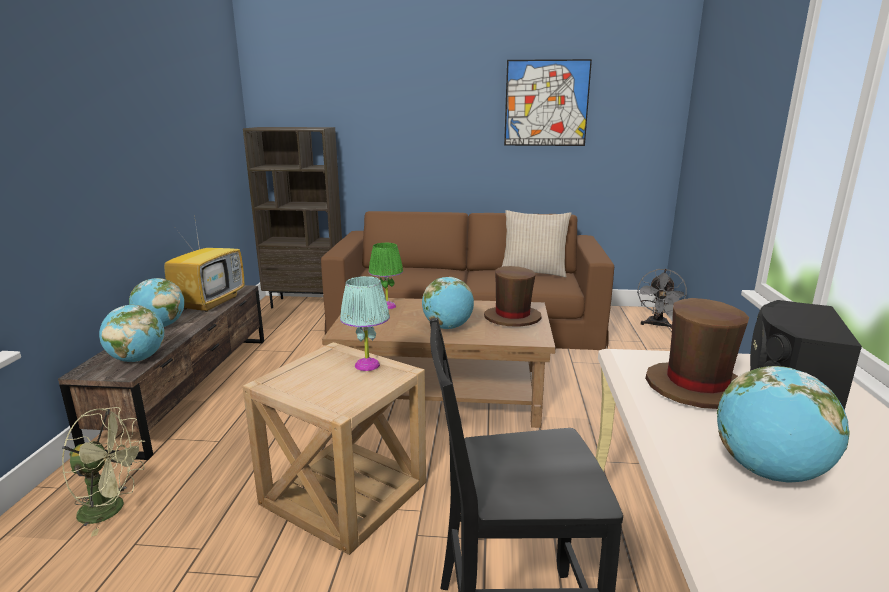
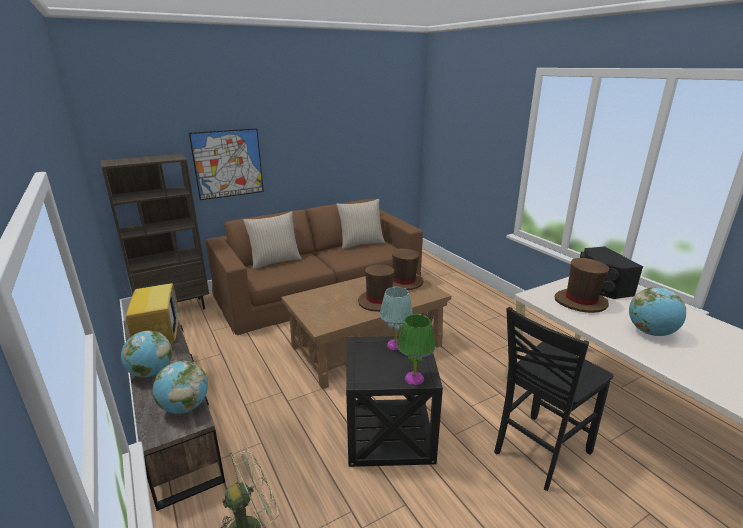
camera: 35 degrees left, 5 degrees up
(344, 493) = (389, 433): beige side table -> black side table
(387, 306) = (317, 297): green table lamp -> green table lamp (414, 378)
(408, 269) = (275, 261): none -> beige pillow
(448, 327) = (379, 301): globe -> brown hat
(546, 103) = (343, 121): picture -> picture (228, 164)
(657, 325) = (428, 259): grey fan -> none

